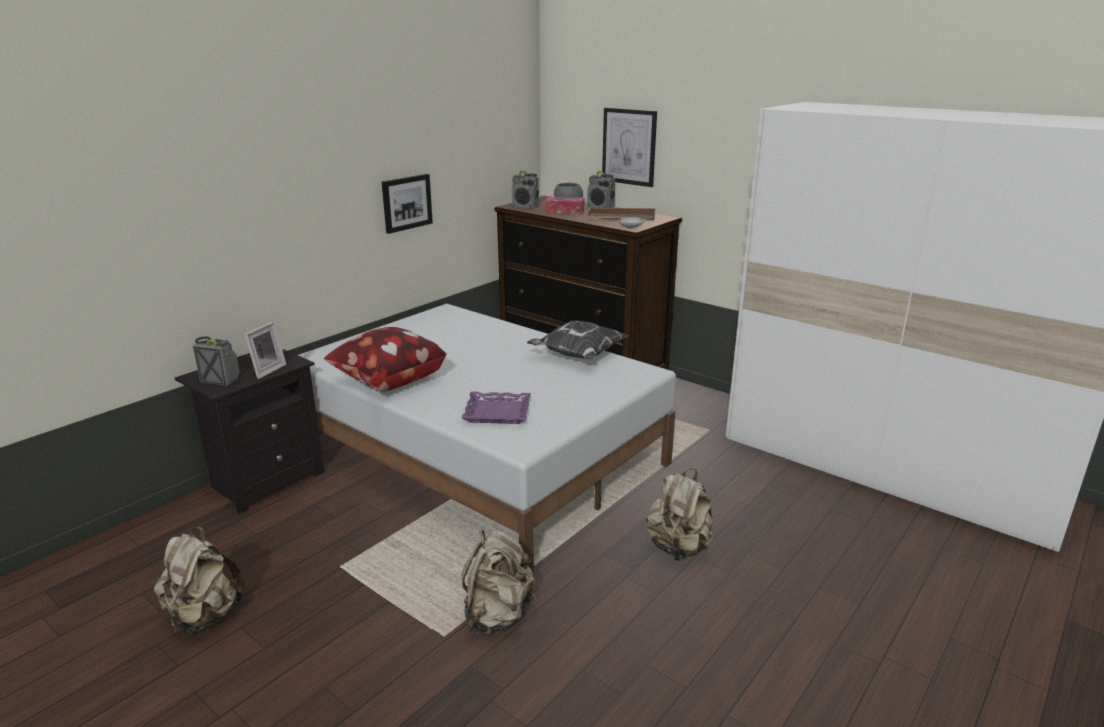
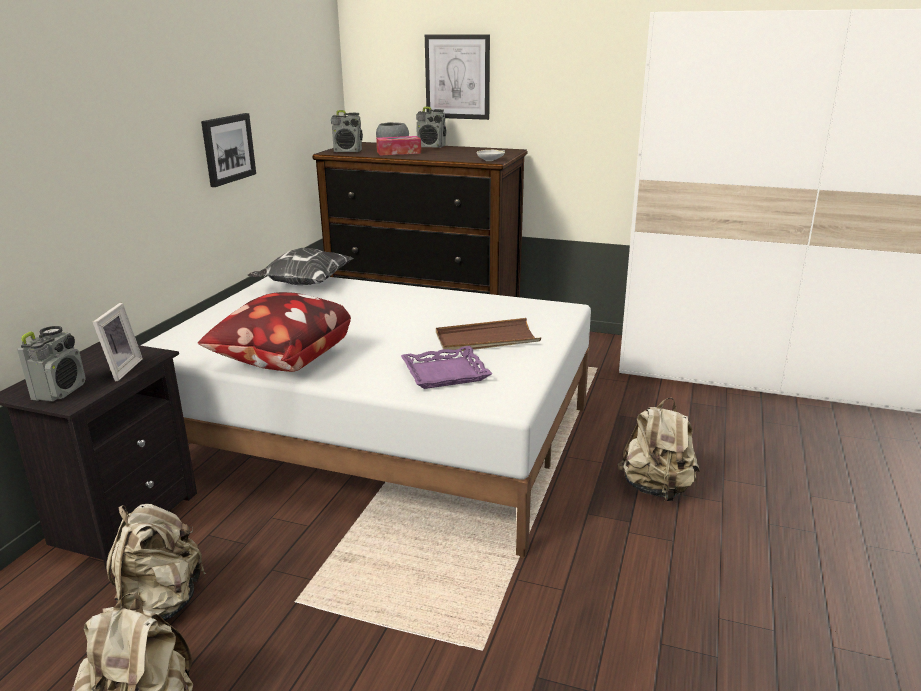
camera: 20 degrees left, 0 degrees up
(220, 380) = (60, 391): radio -> radio turned 105 degrees clockwise
(497, 615) = (526, 608): beige backpack -> beige backpack (161, 605)
(577, 355) = (476, 303): pillow -> pillow (303, 284)
(621, 217) = (466, 153): brown tray -> brown tray (486, 340)

